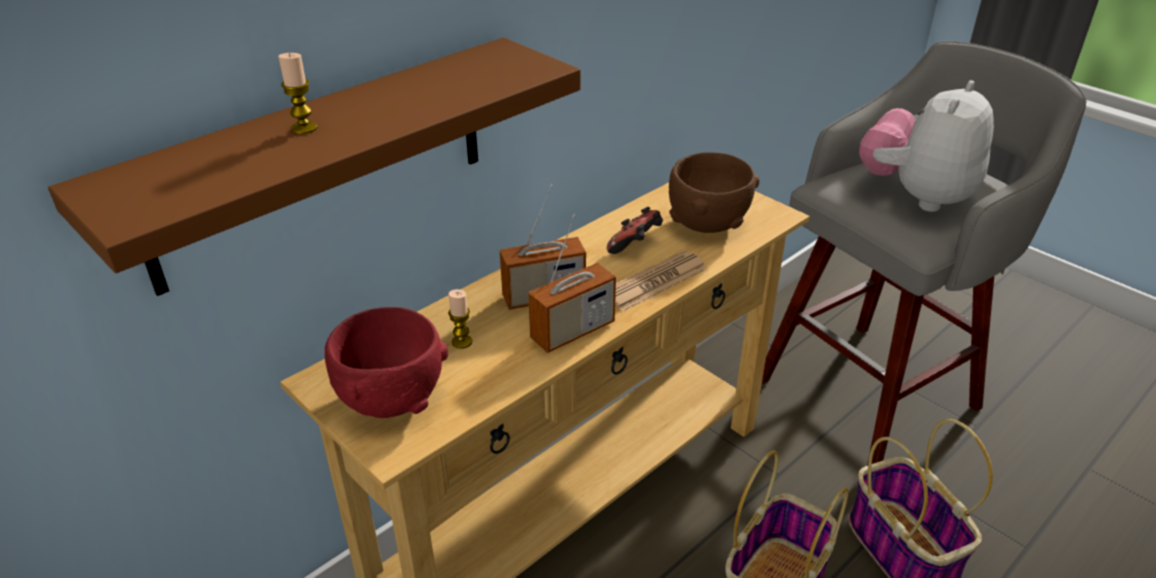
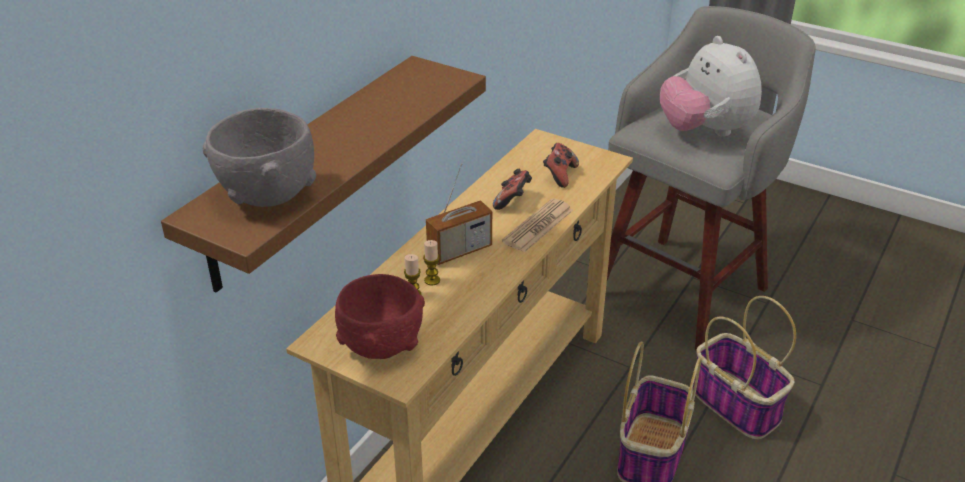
camera: 15 degrees left, 0 degrees up
(200, 173) = (268, 194): none -> grey bowl
(304, 128) = (316, 150): candle -> candle (432, 280)
(573, 331) = (493, 273): radio -> none
(707, 224) = (559, 175): brown bowl -> game controller
(916, 196) = (705, 131): plush toy -> plush toy turned 45 degrees counterclockwise

